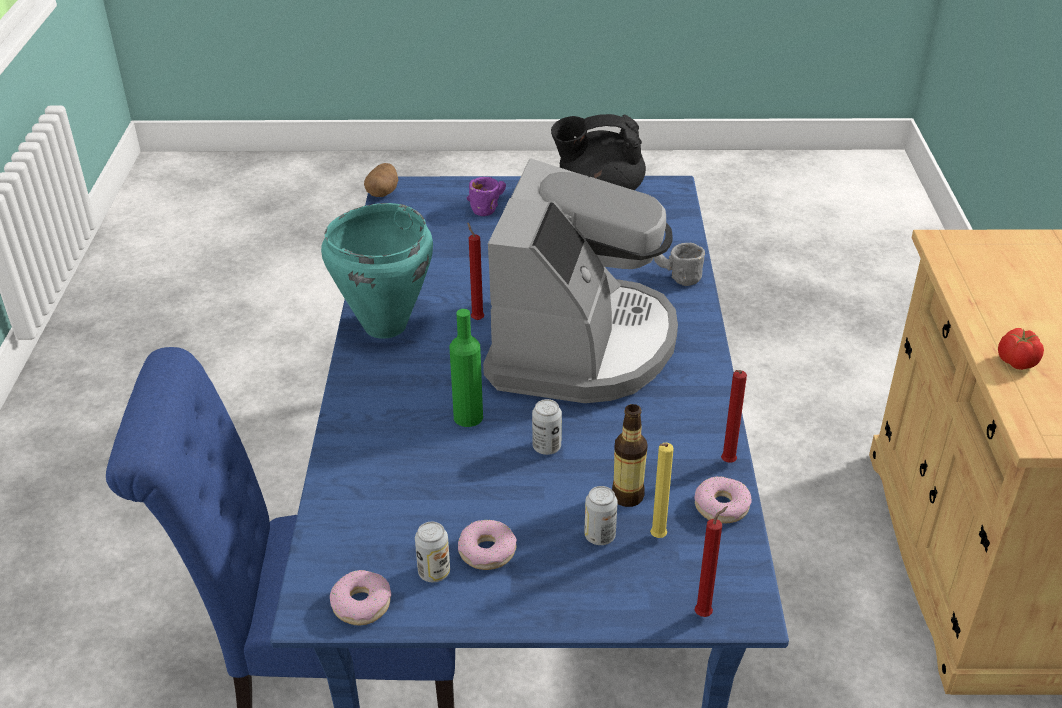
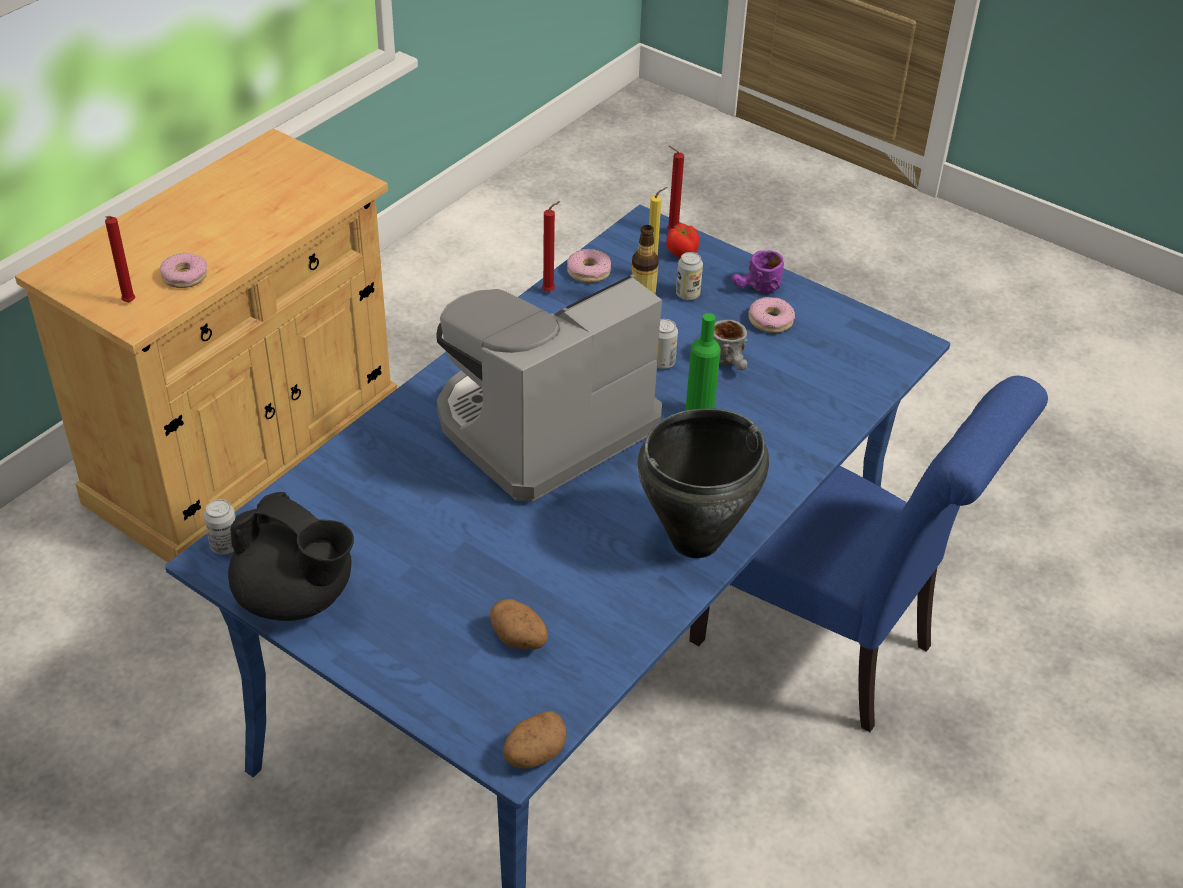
camera: 145 degrees left, 5 degrees up
(361, 604) = (878, 331): donut -> donut (185, 276)
(384, 326) = (696, 541): turquoise cooking pot -> black cooking pot
(434, 572) = (816, 326): can -> can (225, 546)
(446, 229) = (519, 639): none -> potato
(476, 319) = (603, 502): red candle -> red candle (128, 303)
(488, 206) = (437, 650): purple mug -> purple mug (756, 289)
(676, 277) = (375, 446): grey mug -> grey mug (732, 363)
(1016, 363) = (279, 221): tomato -> tomato (682, 253)

